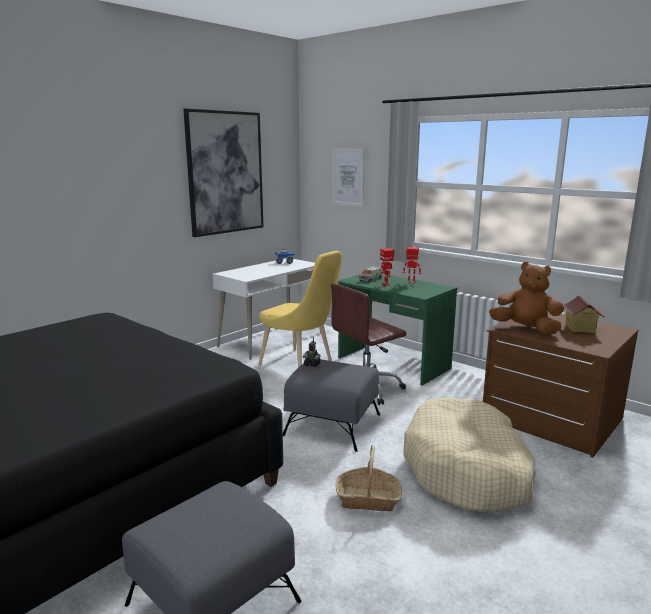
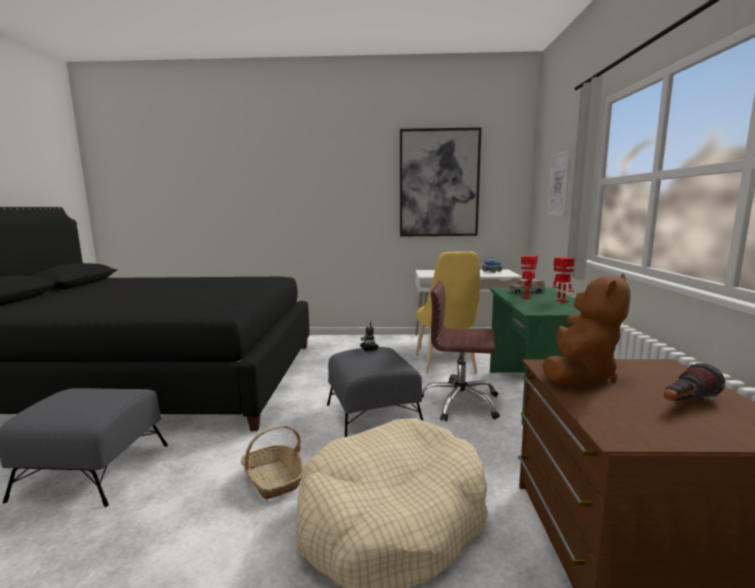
camera: 50 degrees right, 5 degrees down
(526, 329) = (579, 375): brown plush toy -> brown plush toy turned 45 degrees clockwise
(579, 328) = (686, 403): toy house -> flashlight

